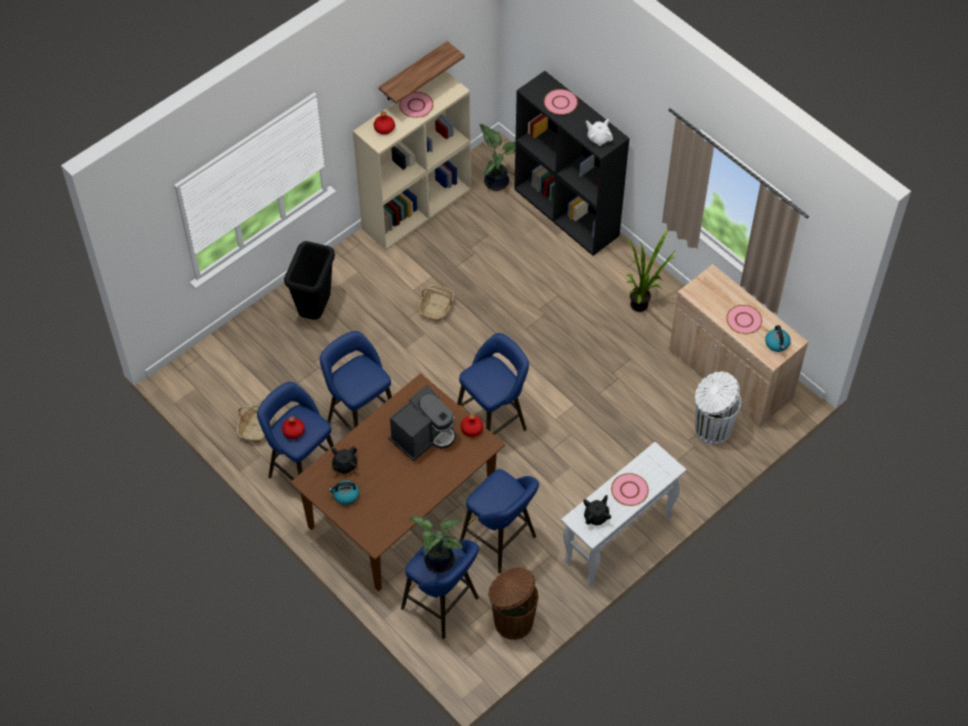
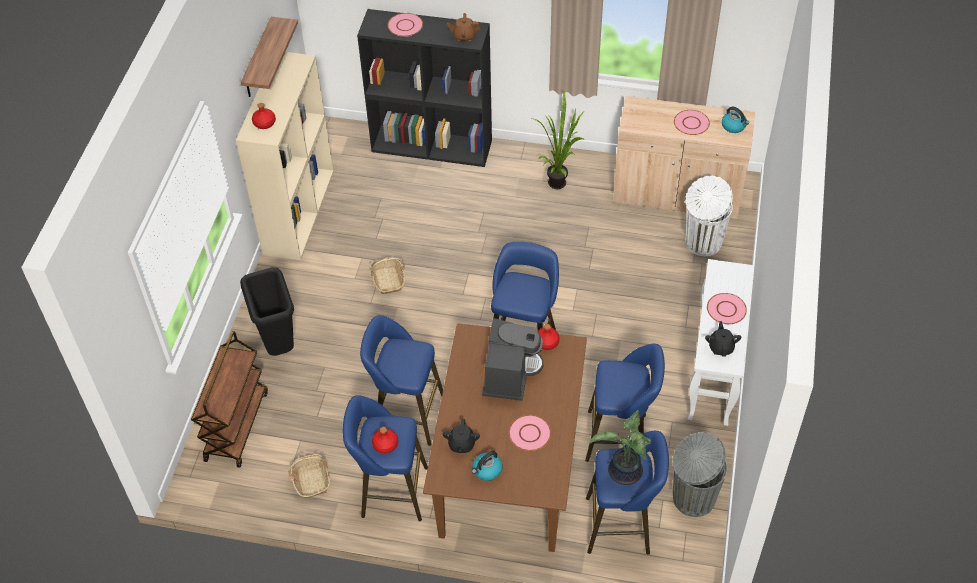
camera: 35 degrees left, 5 degrees down
(238, 353) = (236, 425): none -> brown cart
(416, 105) = (277, 90): pink plate -> pink plate (529, 434)
(496, 181) = (350, 153): potted plant -> none
(512, 621) = (692, 498): brown trash can -> grey trash can
(598, 138) = (464, 36): white teapot -> brown teapot

